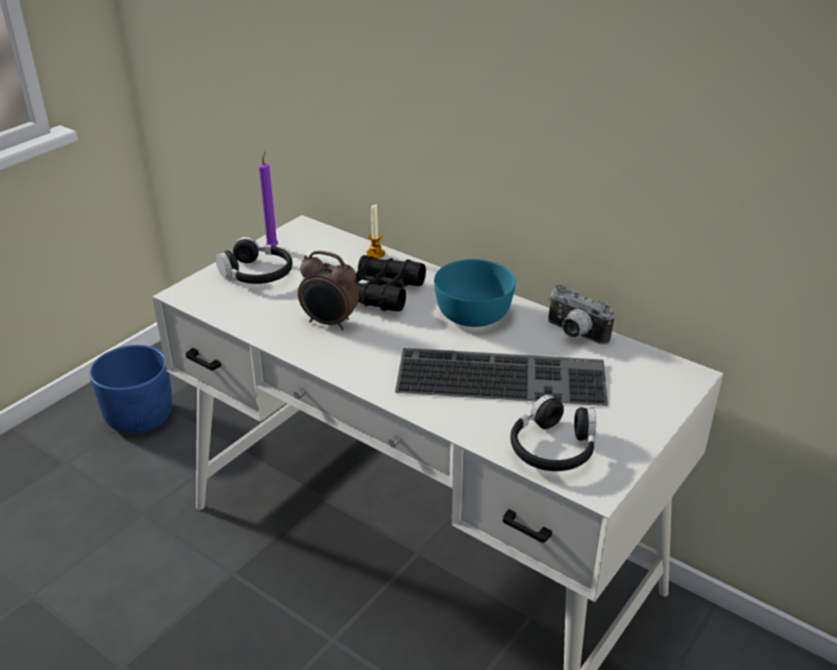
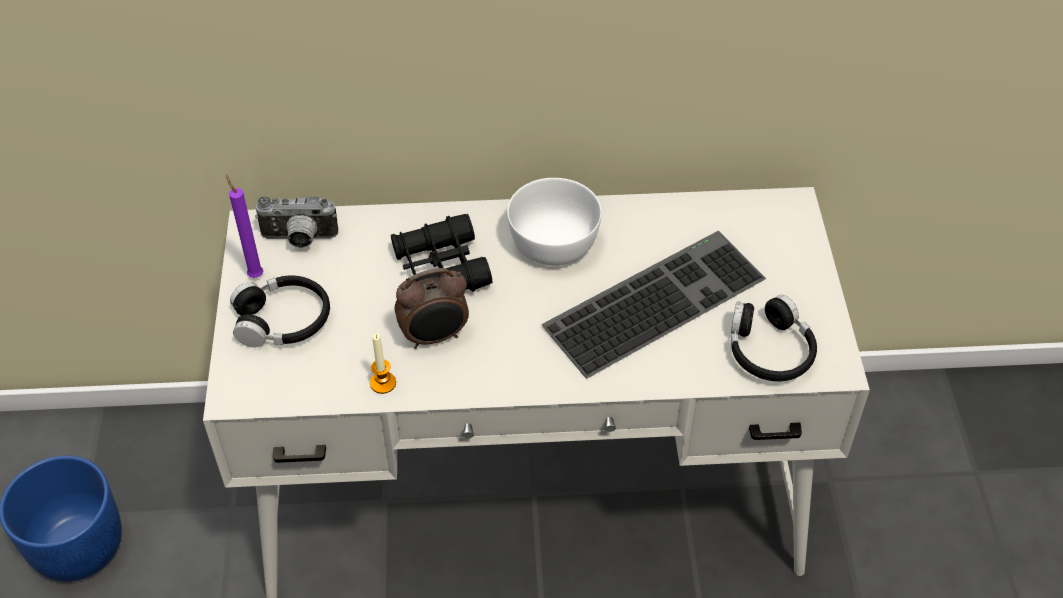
camera: 40 degrees left, 15 degrees up
(375, 254) = (376, 221): candle -> candle (383, 383)
(474, 313) = (554, 241): turquoise bowl -> white bowl
(574, 334) = (663, 215): camera -> camera (299, 240)

